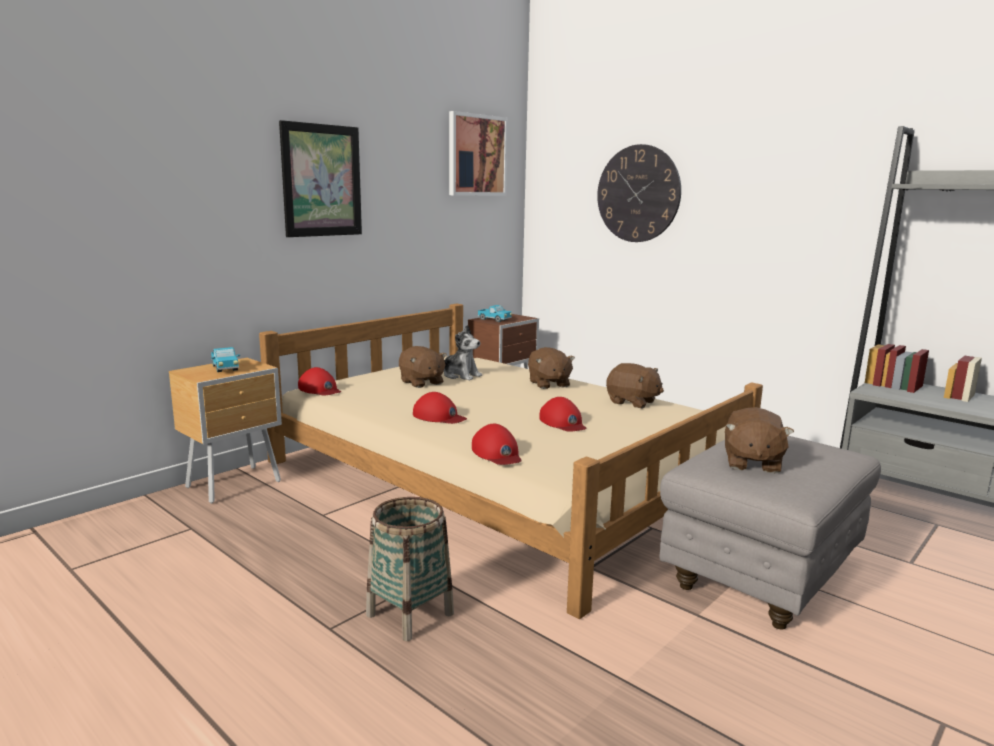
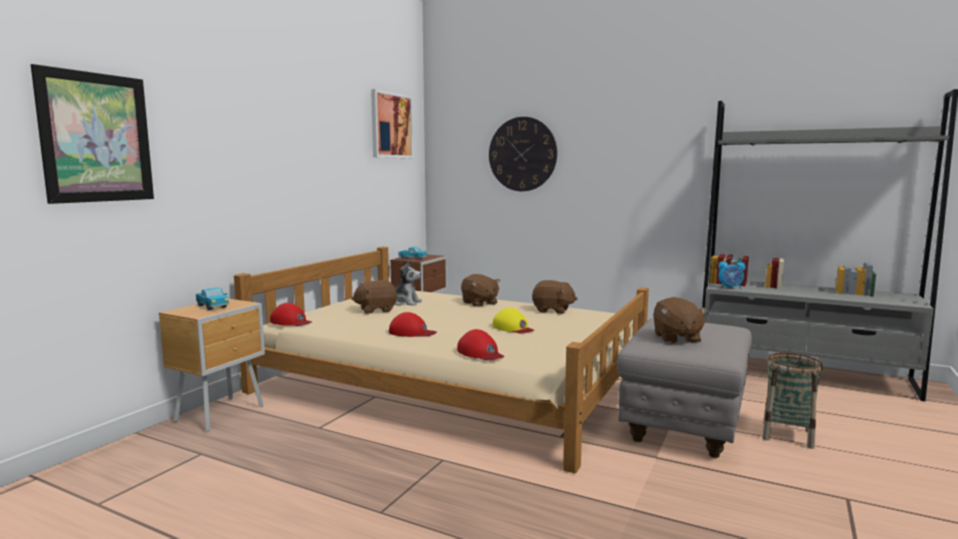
camera: 15 degrees left, 5 degrees down
(322, 180) = (279, 143): picture -> picture (96, 138)
(410, 614) = (441, 490): basket -> basket (787, 435)
(421, 382) = (376, 310): brown plush toy -> brown plush toy turned 120 degrees clockwise
(563, 422) = (513, 328): red cap -> yellow cap
(888, 393) = (730, 288): none -> alarm clock

